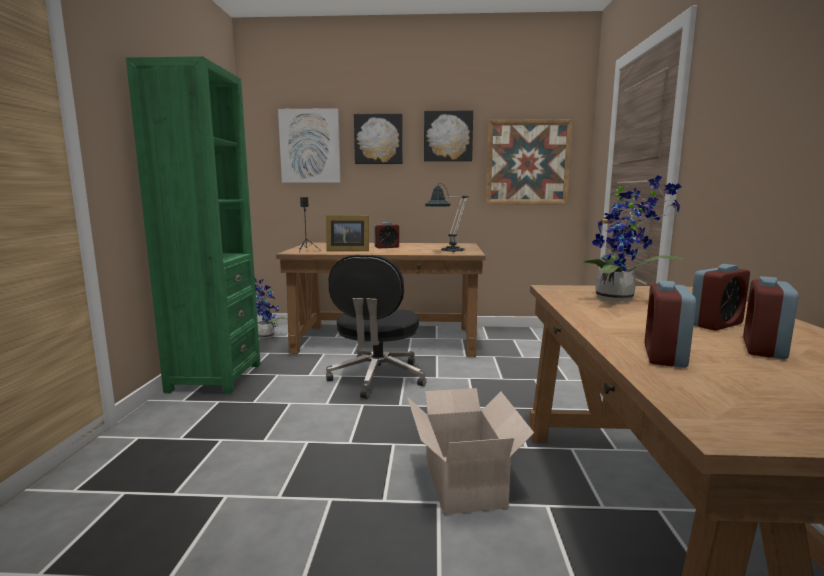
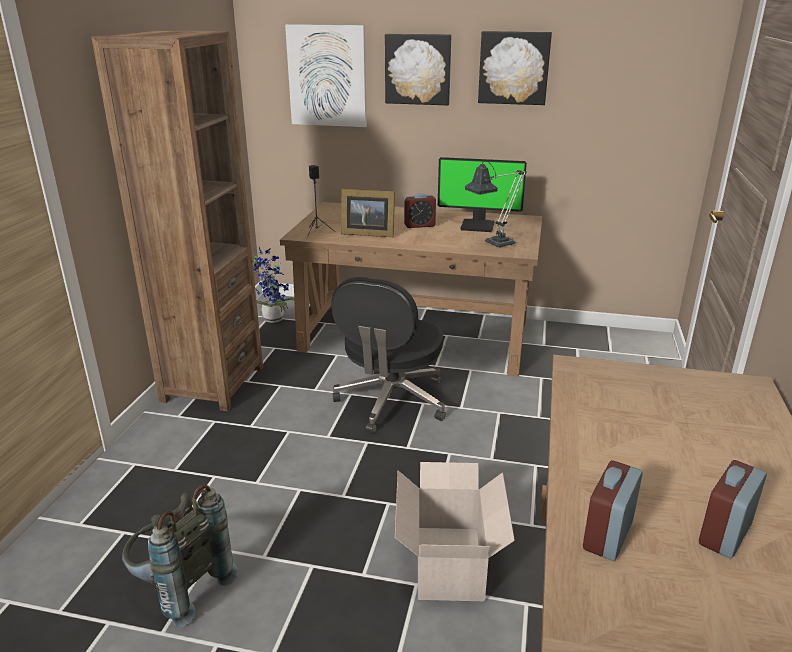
camera: 10 degrees right, 15 degrees up
(188, 535) = (180, 589): none -> grey backpack
(215, 377) = (213, 384): green bookcase -> brown bookcase
(431, 246) = (478, 225): none -> monitor
(527, 162) = (625, 109): picture -> none
(619, 299) = (639, 403): potted plant -> none
(715, 324) = (711, 476): alarm clock -> none

